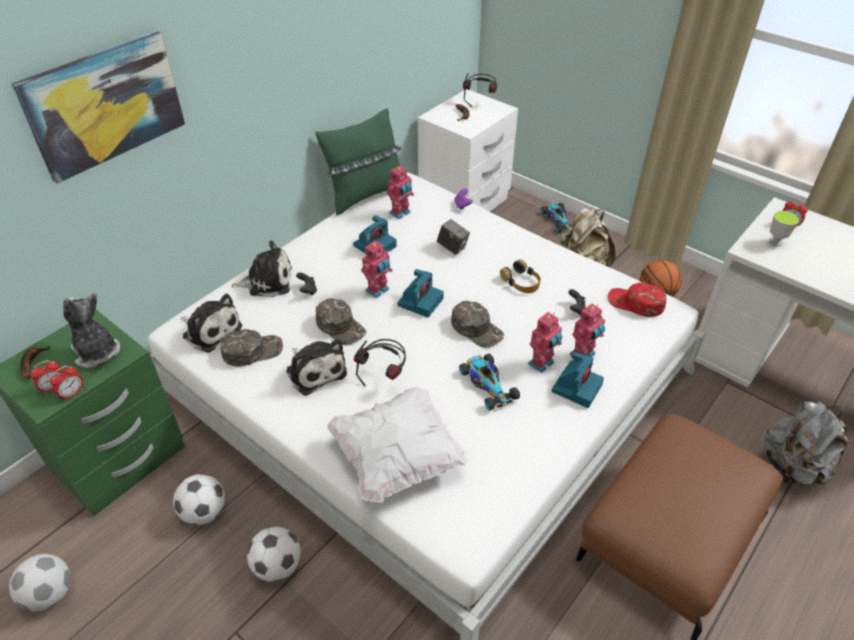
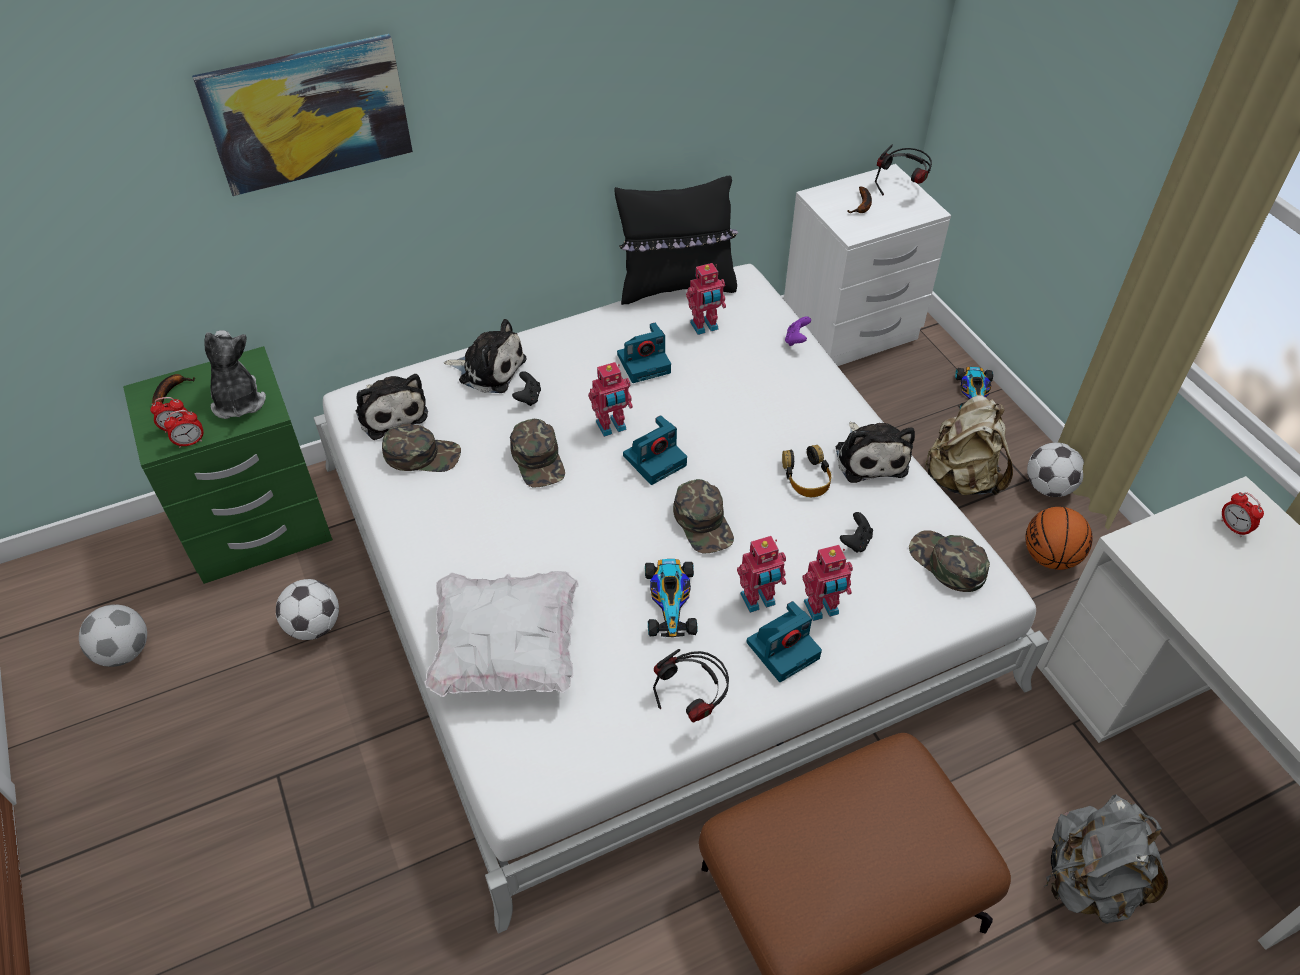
camera: 25 degrees right, 5 degrees up
(277, 566) = (357, 721): football -> football (1048, 487)
(315, 370) = (477, 506): plush toy -> plush toy (870, 457)
(366, 195) = (676, 286): green pillow -> black pillow
(384, 375) = (551, 542): headphones -> headphones (693, 702)
(452, 247) = (744, 398): camera -> none
(635, 303) = (946, 563): red cap -> green cap
(775, 242) = (1188, 548): cup -> none

